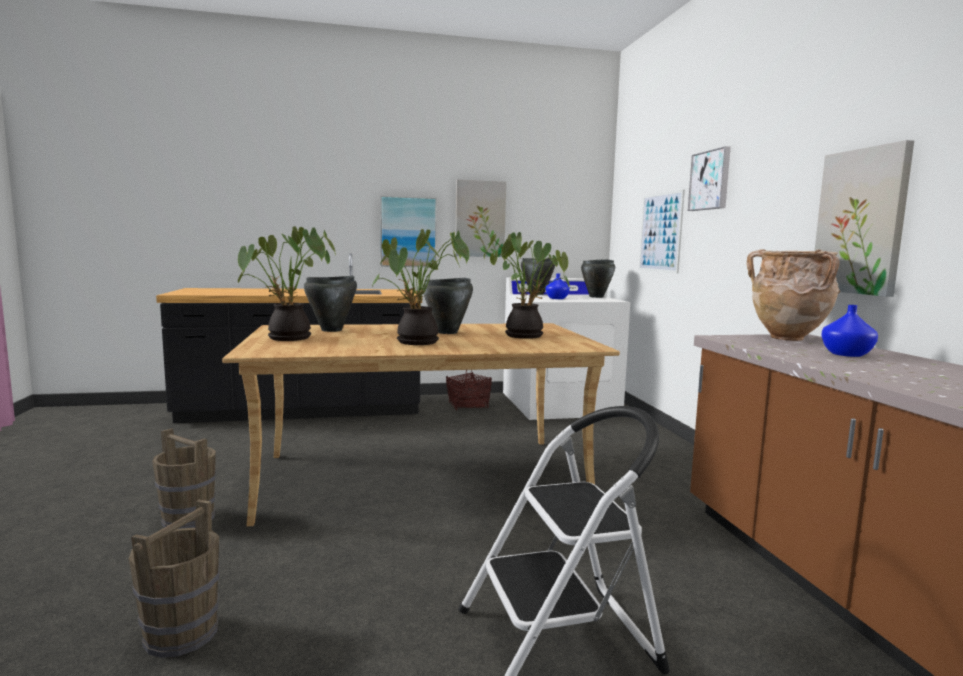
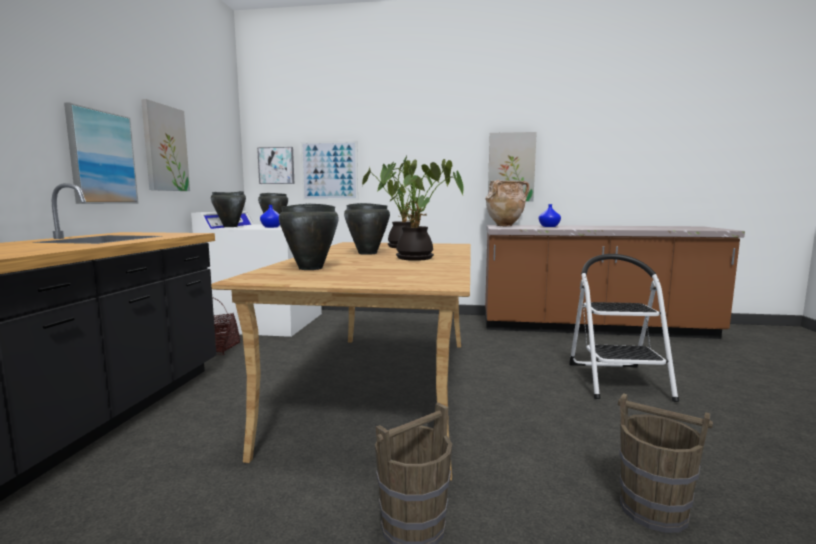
camera: 70 degrees left, 0 degrees up
(288, 339) = (359, 277): potted plant -> none
(710, 180) = (387, 137): picture -> picture (276, 165)

